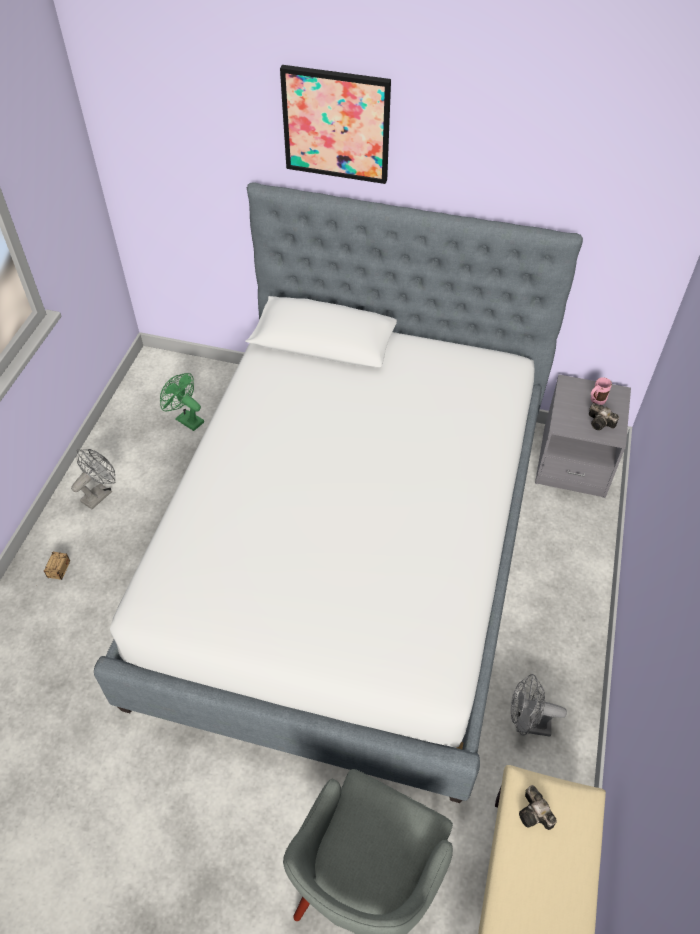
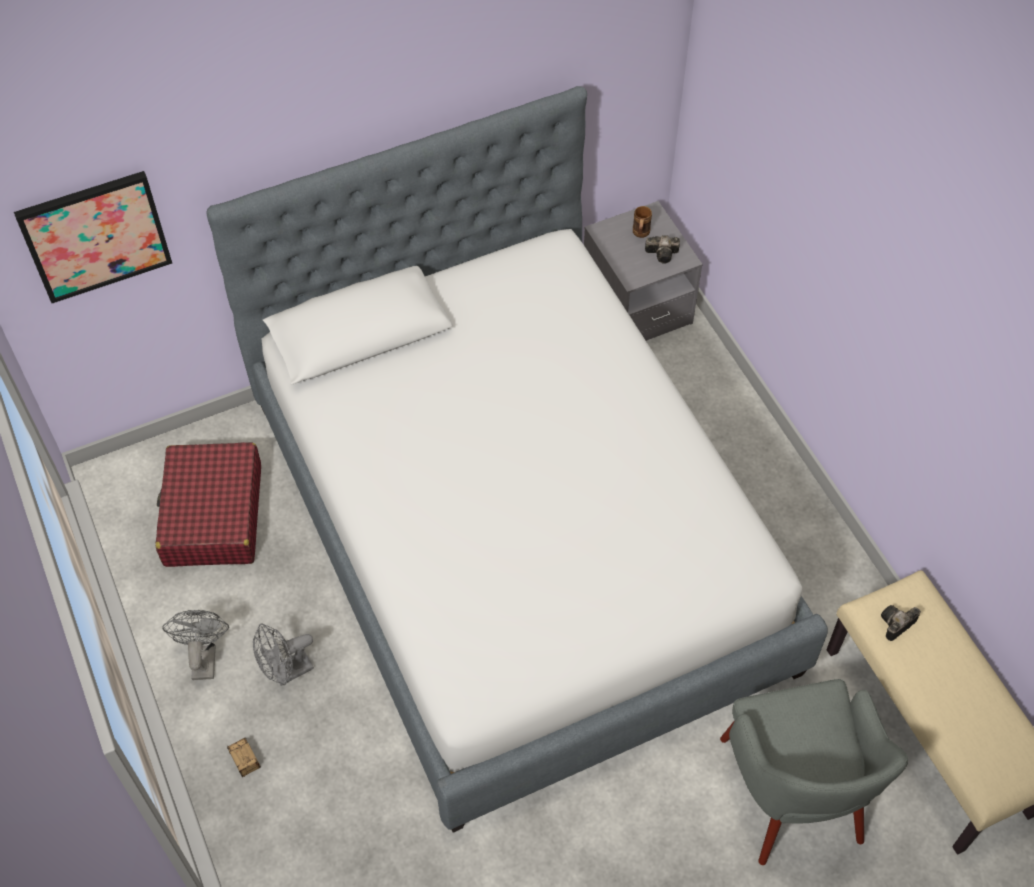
camera: 40 degrees left, 5 degrees up
(186, 419) = (213, 516): green fan -> red suitcase
(336, 124) = (295, 100): picture -> picture (95, 235)
(527, 724) = (798, 572): grey fan -> grey fan (287, 673)
(535, 815) = (895, 625): camera -> camera turned 120 degrees clockwise
(595, 401) = (640, 234): pink mug -> brown mug

